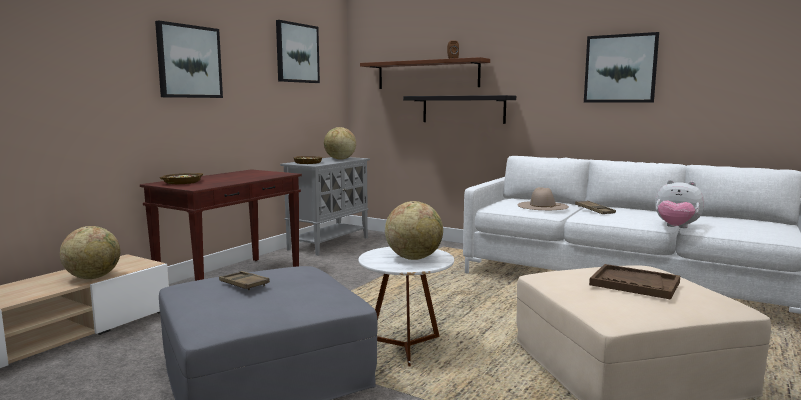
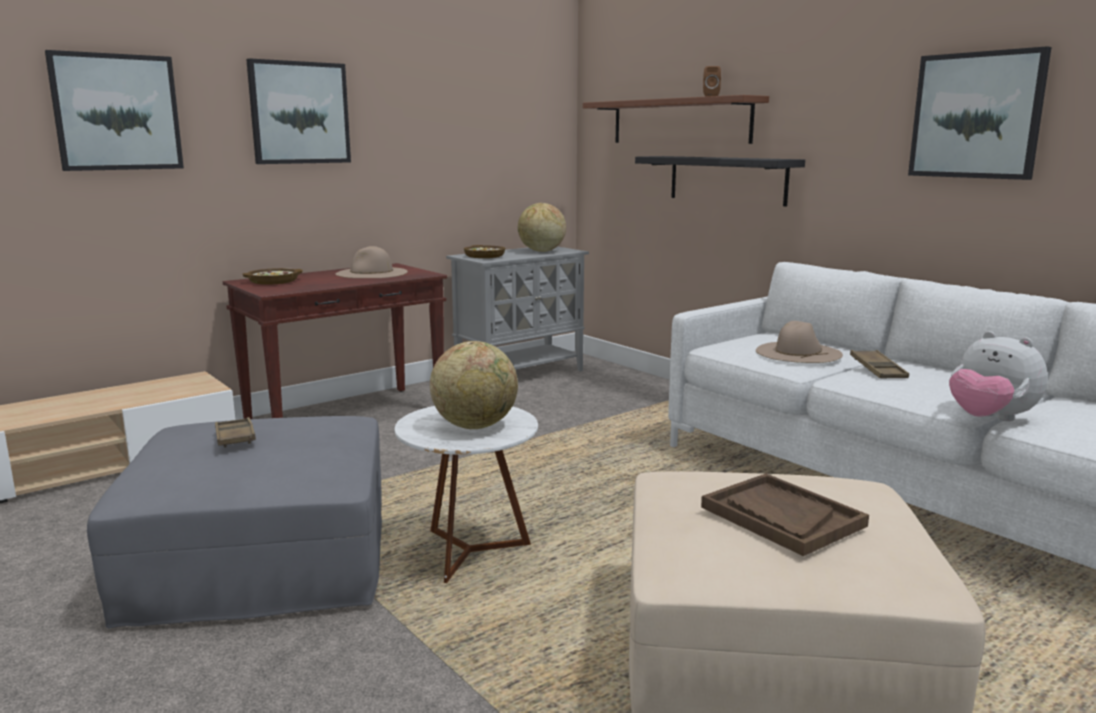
camera: 20 degrees right, 5 degrees up
(93, 277) = (134, 400): globe -> none
(246, 175) = (371, 273): none -> beige hat
(297, 53) = (482, 91): picture -> picture (117, 112)

